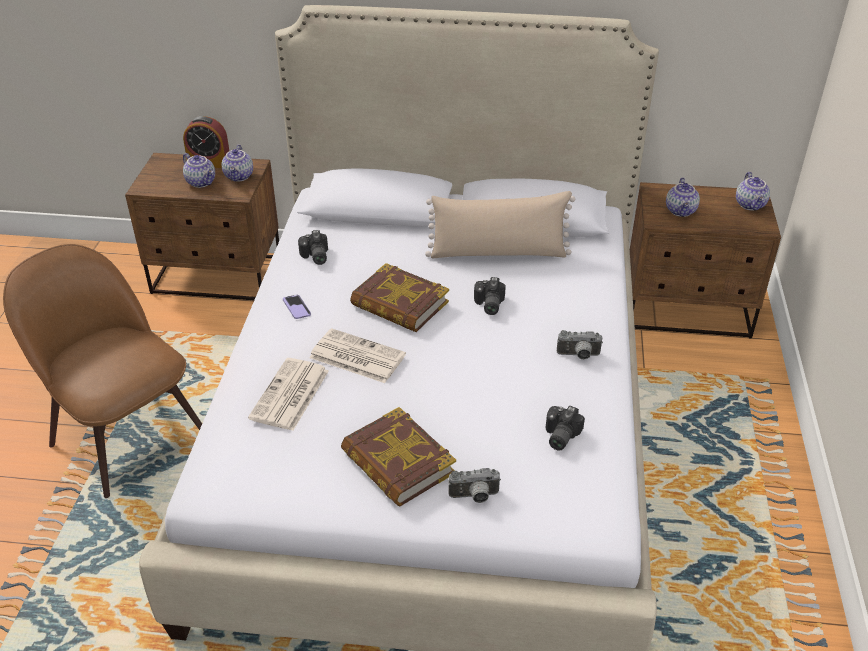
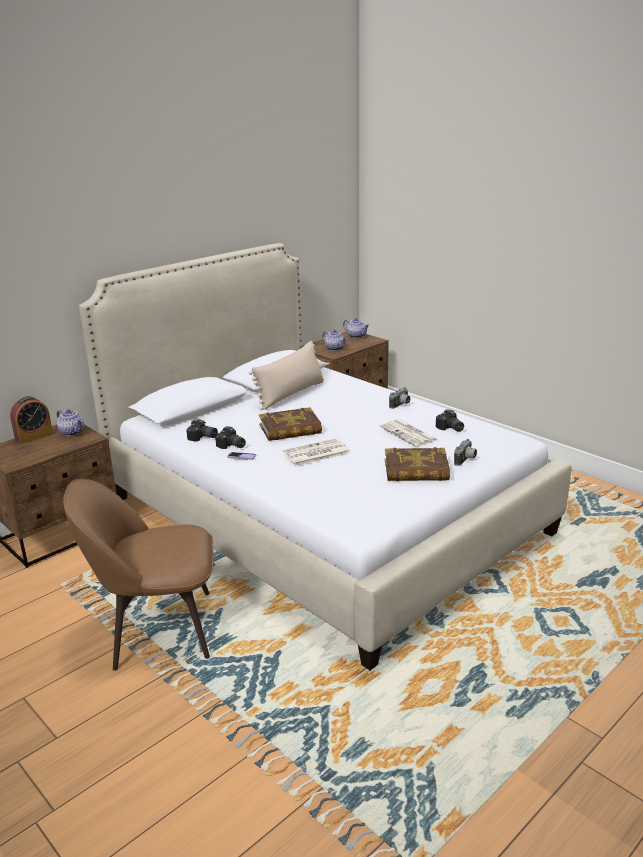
camera: 50 degrees left, 15 degrees down
(202, 182) = (51, 445): teapot -> none
(290, 395) = (320, 480): newspaper -> newspaper (409, 434)
(488, 305) = (328, 410): camera -> camera (231, 446)

